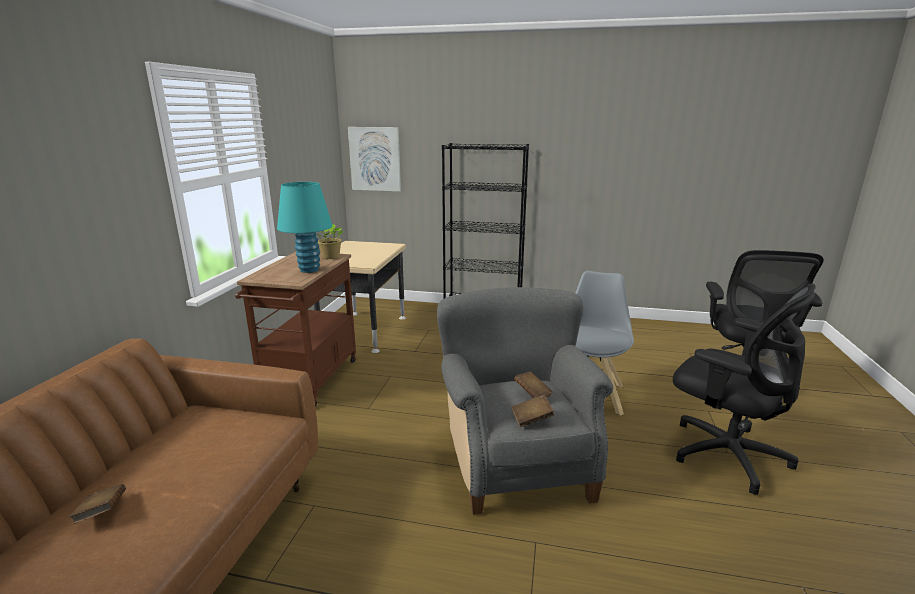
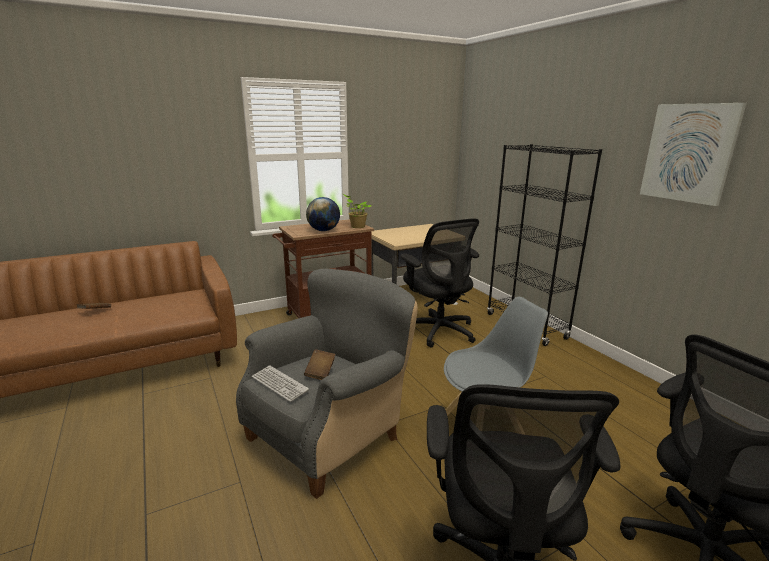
camera: 50 degrees right, 0 degrees up
(309, 270) = (324, 230): turquoise table lamp -> globe
(375, 159) = (478, 156): picture -> picture (689, 153)
(431, 344) = (436, 329): none -> black office chair
(531, 419) = (279, 384): brown book -> keyboard

